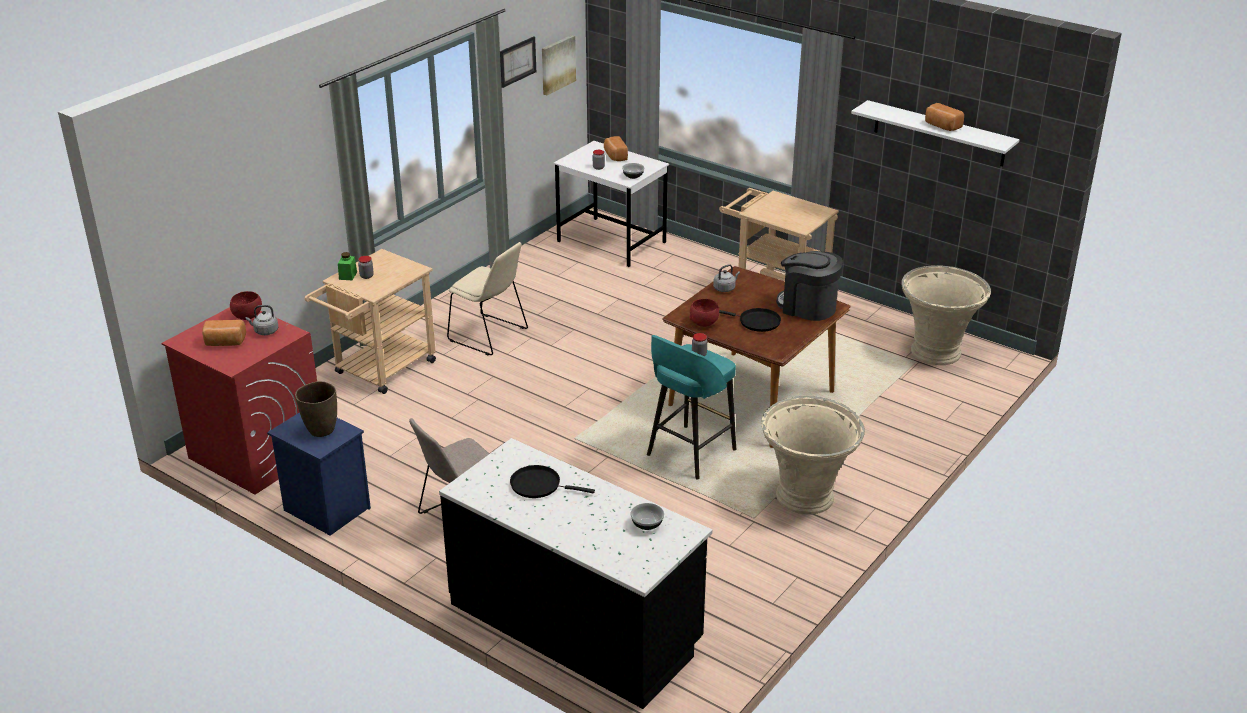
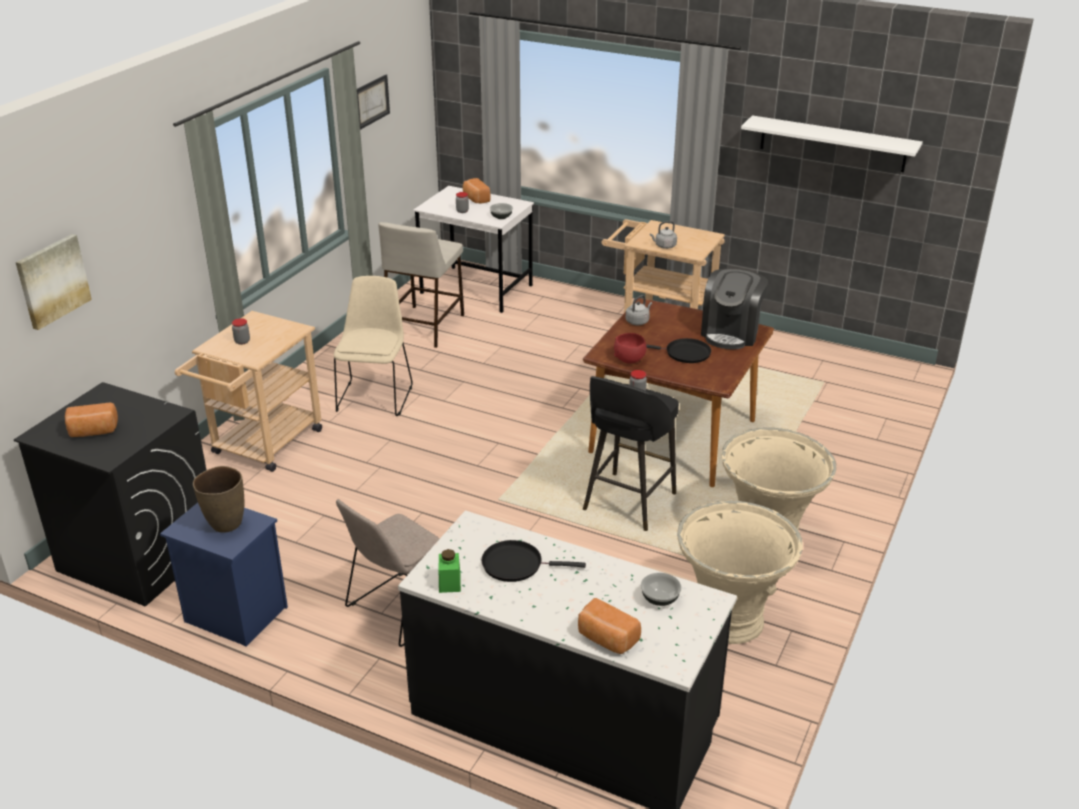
camera: 10 degrees left, 0 degrees up
(247, 316) = (114, 398): red bowl -> none
(256, 453) = (137, 556): red washing machine -> black washing machine
(265, 331) = (140, 414): grey kettle -> grey kettle (664, 246)
(348, 275) = (220, 343): green jar -> green jar (449, 583)
(490, 336) = (375, 396): beige chair -> beige chair turned 105 degrees counterclockwise
(553, 273) = (424, 326): none -> beige stool
(557, 64) = (408, 105): picture -> picture (52, 281)
(689, 454) = (627, 503): turquoise stool -> black stool
(807, 307) = (731, 333): coffee machine -> coffee machine turned 90 degrees counterclockwise
(936, 352) = (840, 370): beige planter -> beige planter (730, 619)
(941, 126) = (839, 134): bread -> bread (606, 639)

